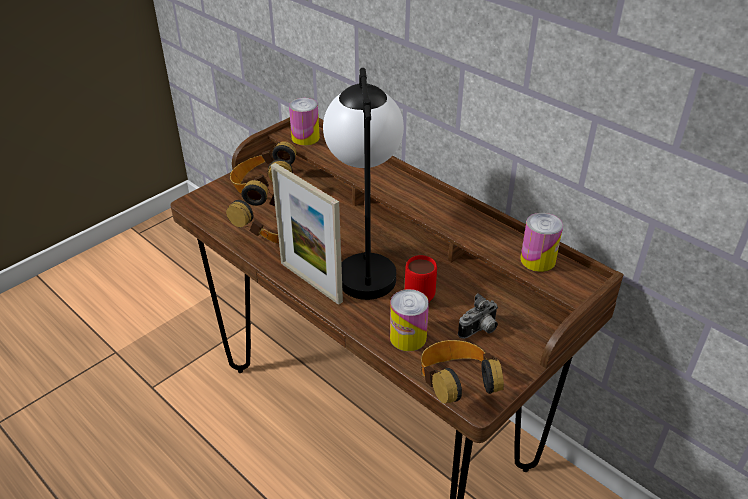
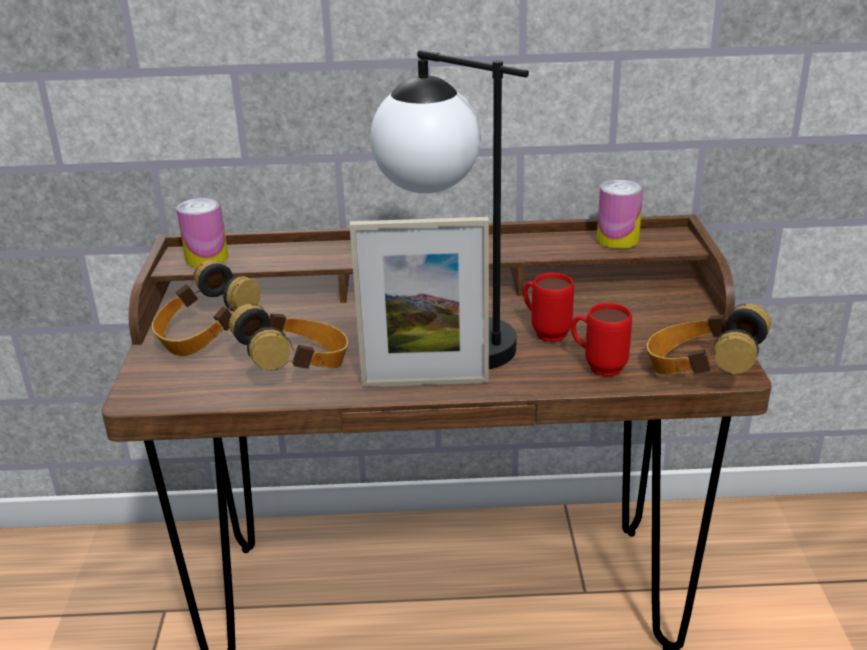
camera: 45 degrees left, 10 degrees down
(408, 337) = (597, 366): can -> red mug
(480, 330) = (641, 326): camera -> none

